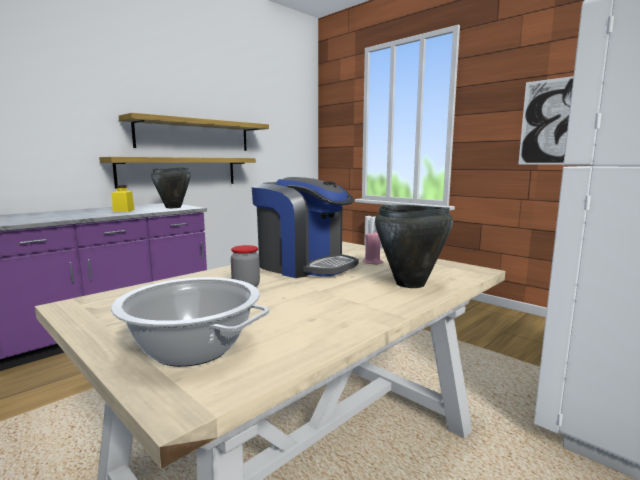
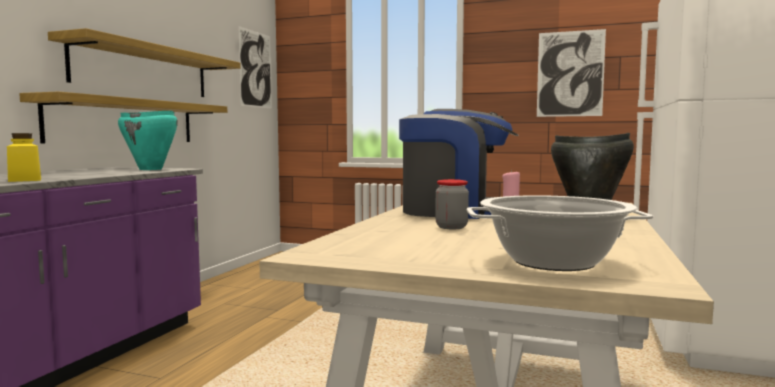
camera: 25 degrees left, 5 degrees down
(123, 210) = (86, 173): yellow jar -> yellow jar (25, 180)
(173, 207) = (150, 169): black cooking pot -> turquoise cooking pot
(296, 126) = (255, 69): none -> picture

